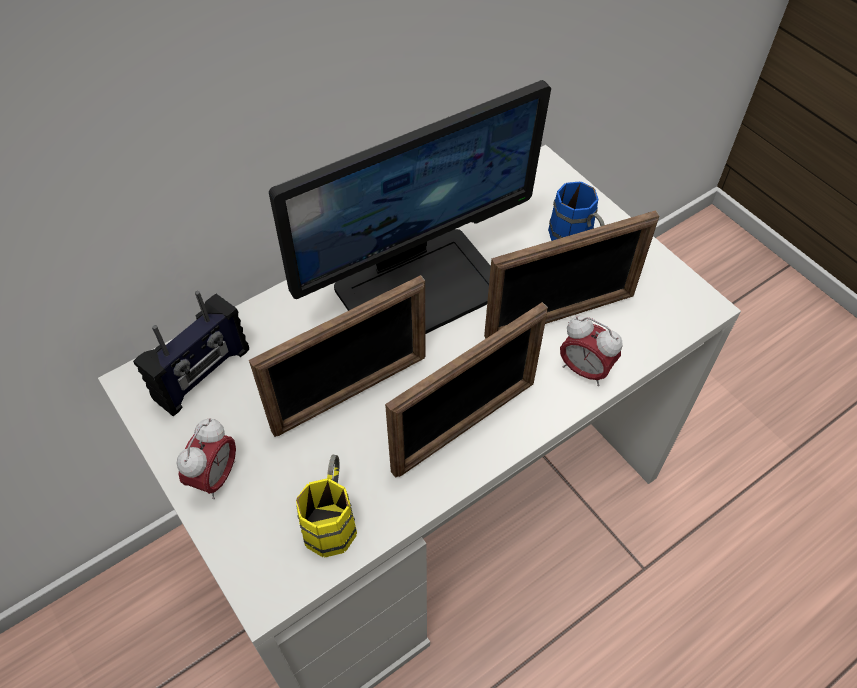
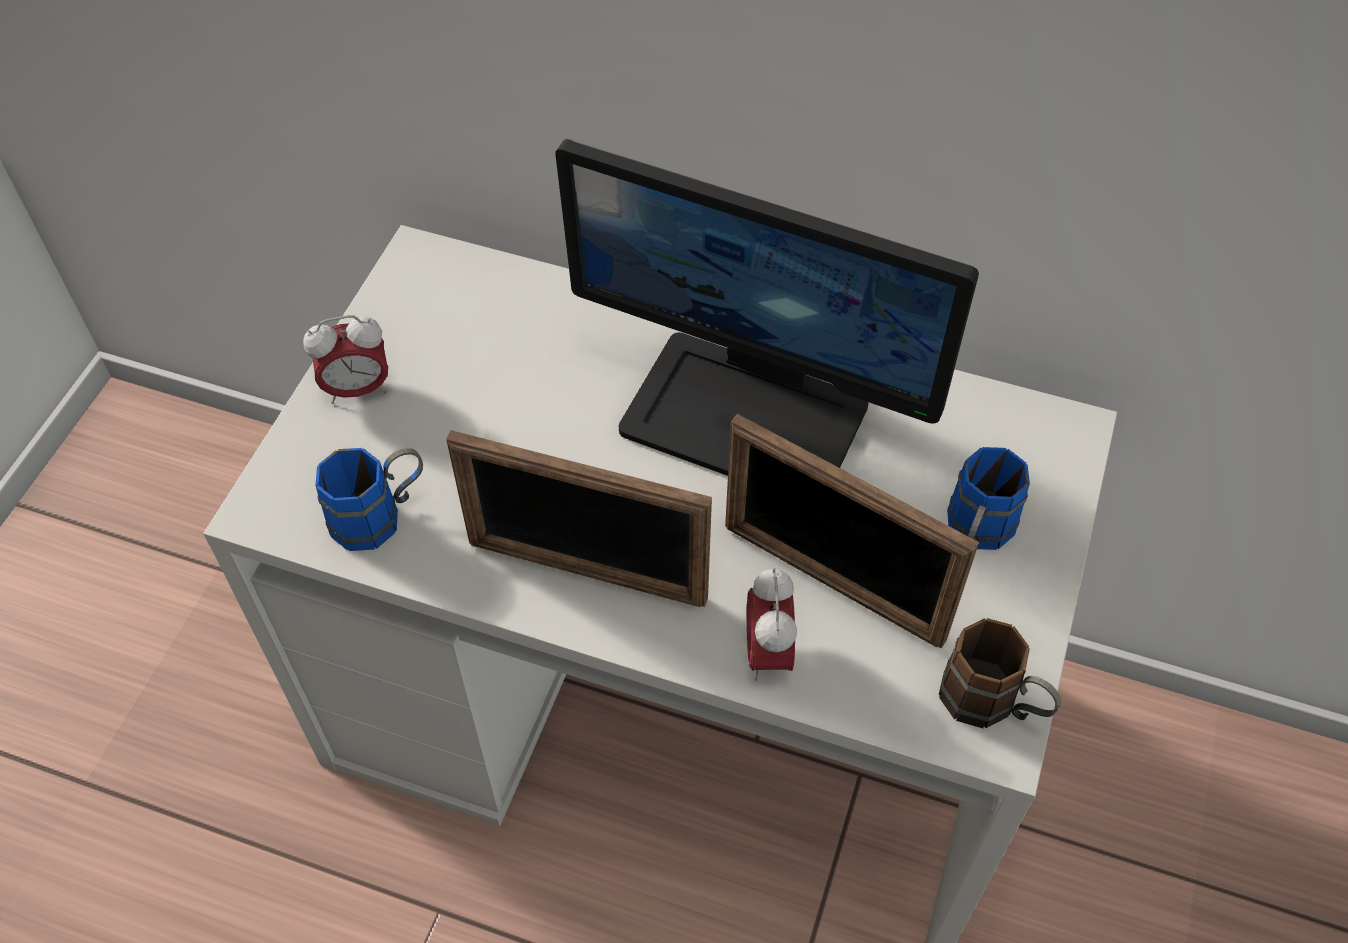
camera: 55 degrees right, 0 degrees up
(203, 375) = (467, 302): radio -> none
(332, 517) = (380, 515): yellow mug -> blue mug
(351, 393) = (545, 439): picture frame -> none
(680, 295) = (992, 704): none -> brown mug

